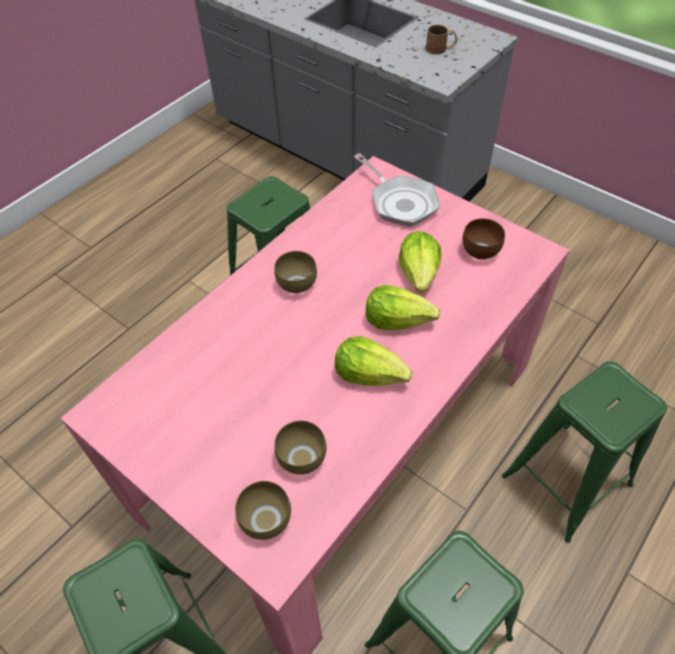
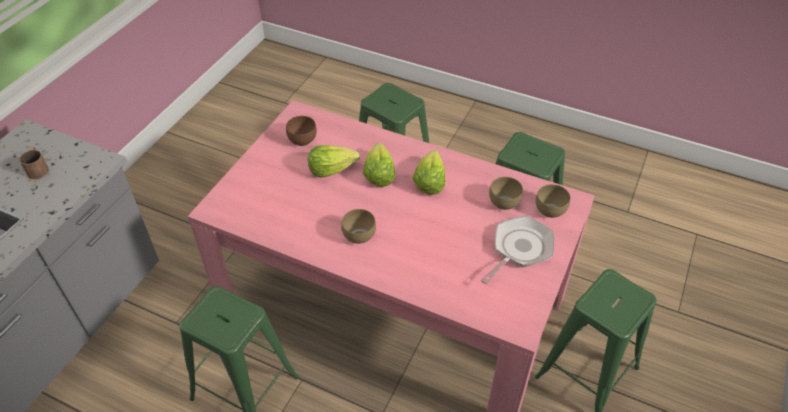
camera: 105 degrees left, 5 degrees down
(400, 202) = (252, 189): frying pan -> frying pan (519, 249)

